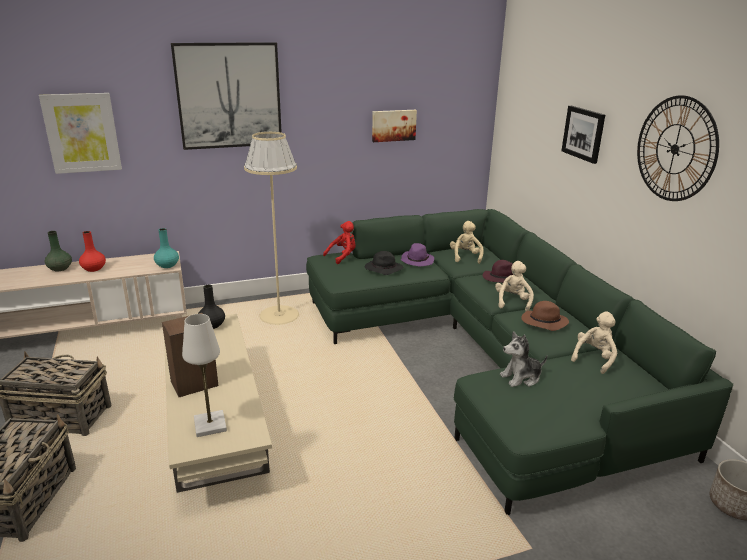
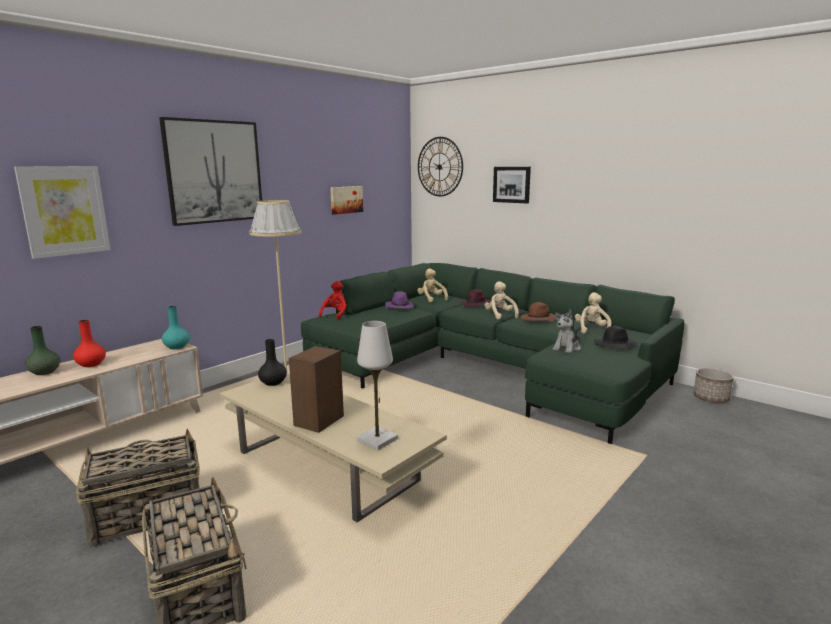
camera: 30 degrees left, 10 degrees down
(383, 269) = (381, 316): black hat -> black hat (614, 346)
(675, 149) = (598, 176): wall clock -> wall clock (439, 167)

